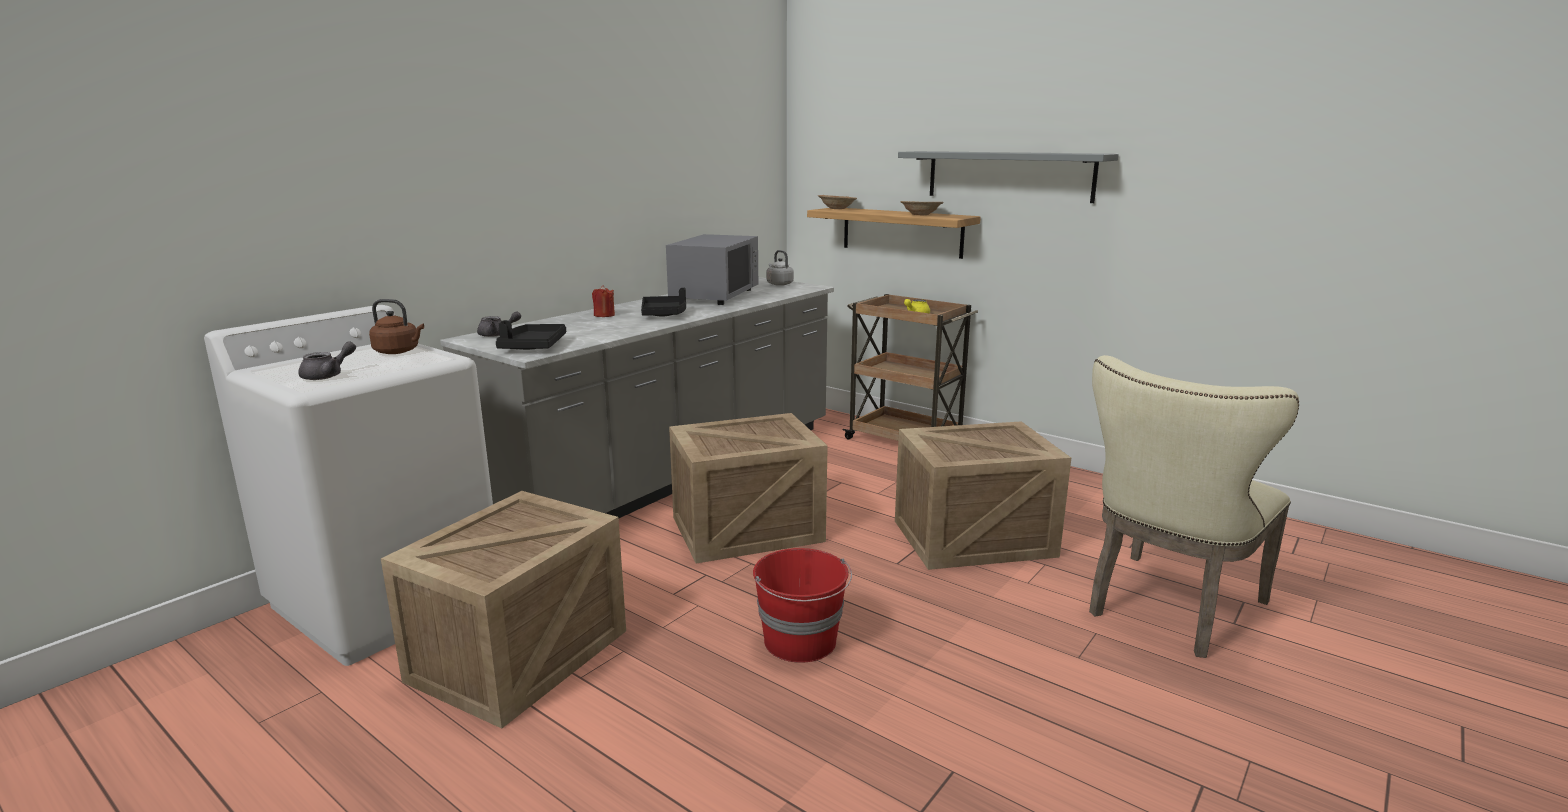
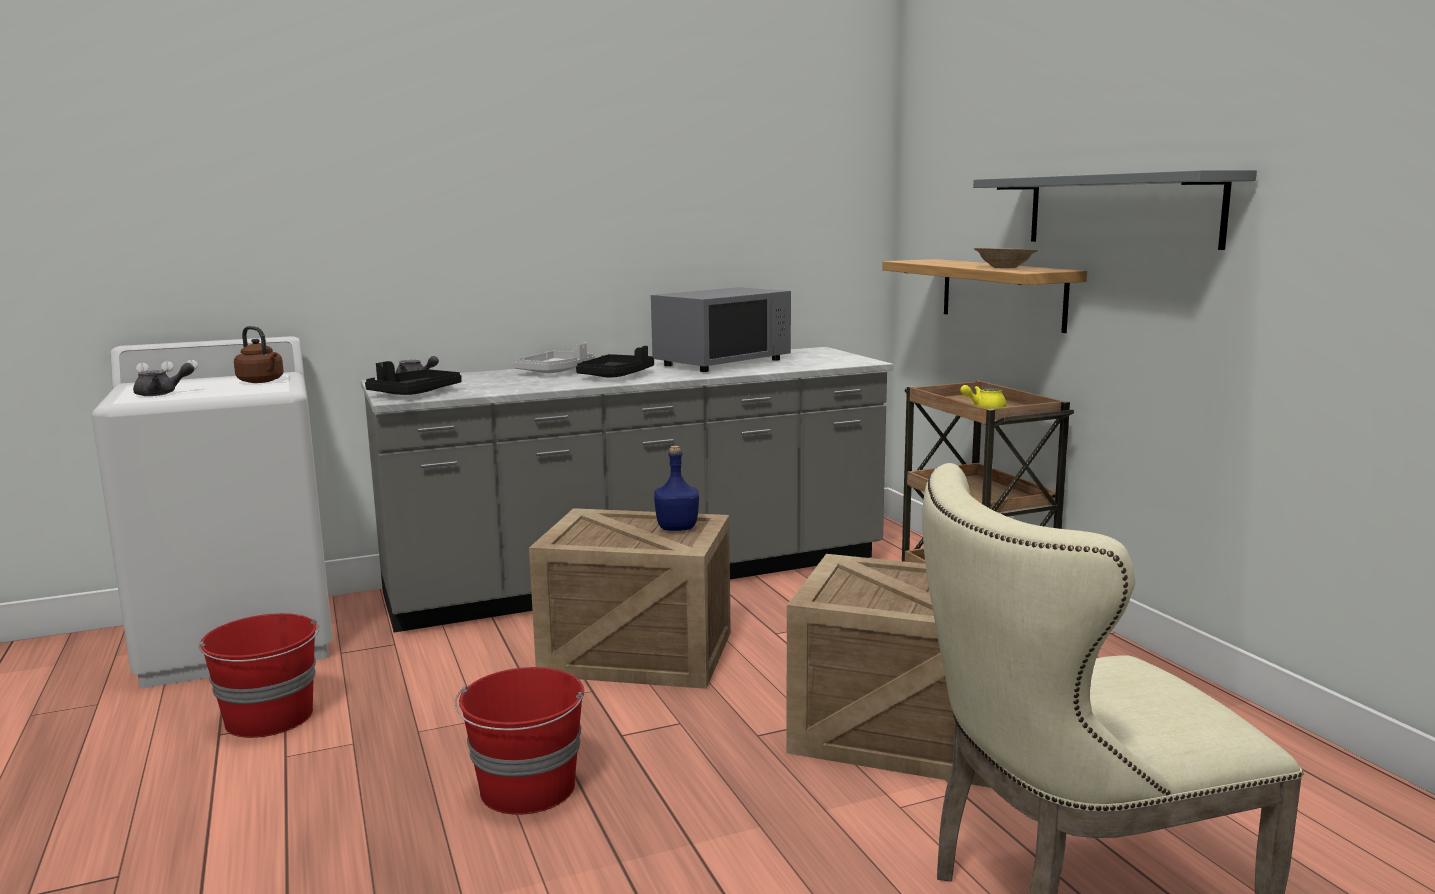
camera: 30 degrees right, 5 degrees down
(520, 653) = (270, 718): crate -> red bucket
(604, 315) = (556, 372): red candle -> grey tray
(768, 428) = (676, 527): none -> blue bottle
(779, 284) = (831, 356): grey kettle -> none
(837, 208) = (928, 260): brown bowl -> none

